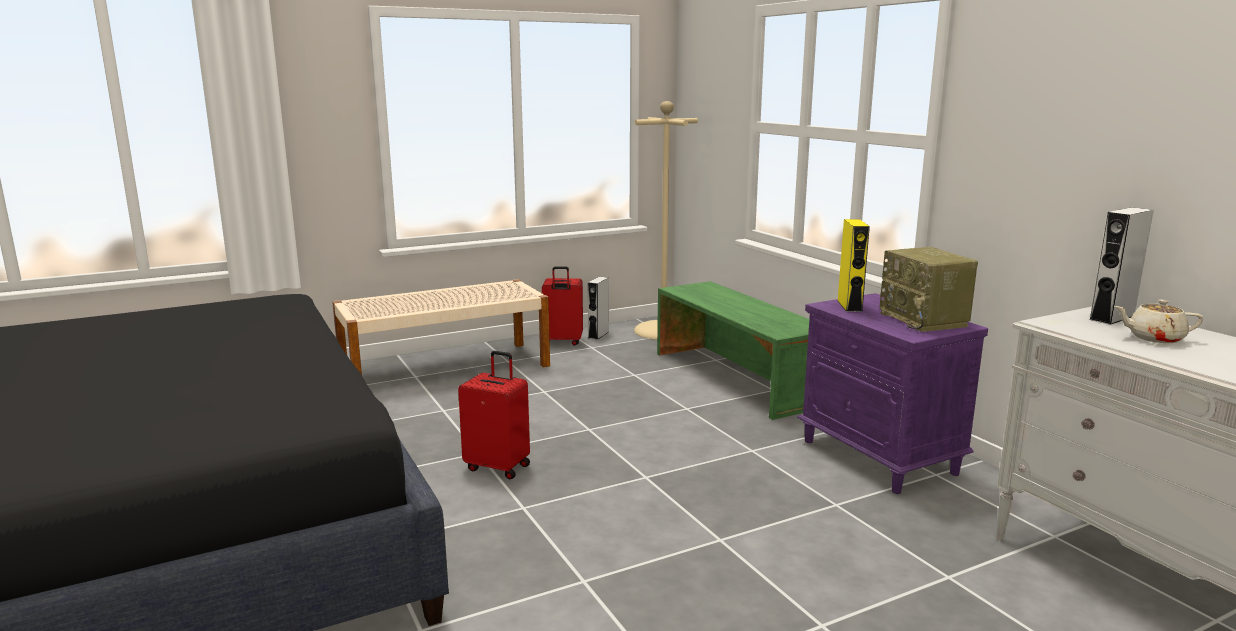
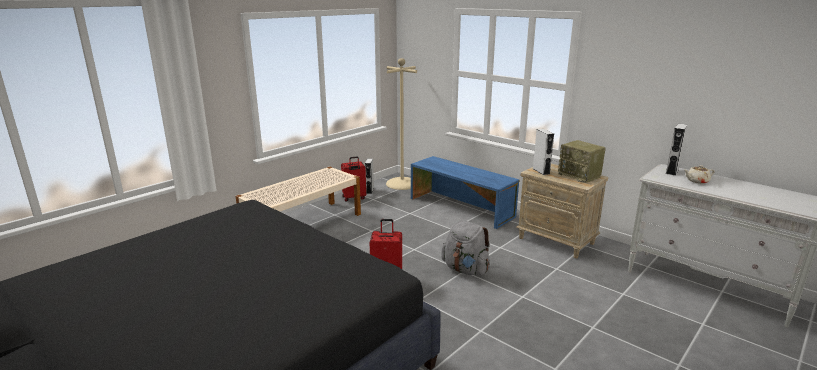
camera: 20 degrees left, 5 degrees up
(651, 475) = (465, 269): none -> grey backpack
(738, 378) = (462, 207): green bench -> blue bench
(849, 306) = (541, 171): yellow speaker -> grey speaker
(880, 457) = (557, 241): purple nightstand -> beige nightstand

